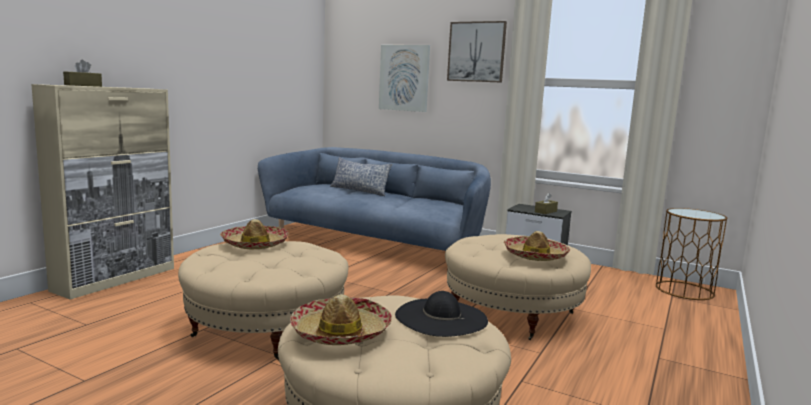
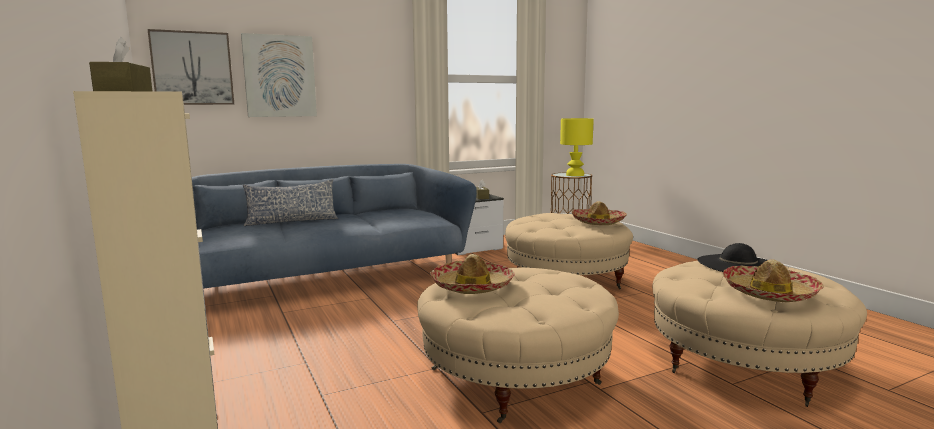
camera: 55 degrees left, 0 degrees up
(476, 52) = (369, 47): picture -> picture (192, 68)
(696, 214) = (575, 175): none -> yellow table lamp

